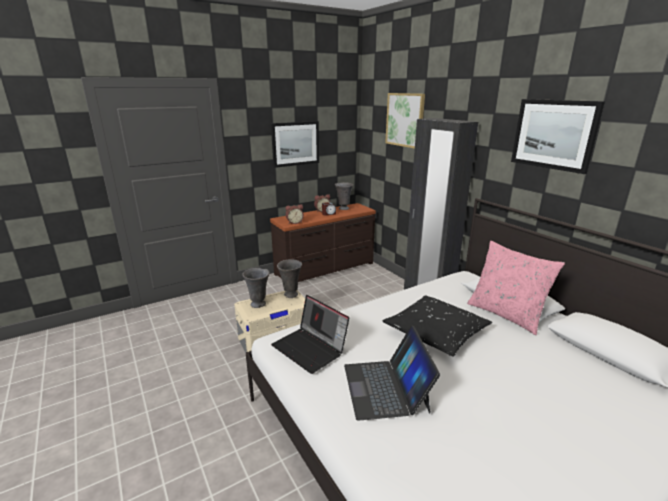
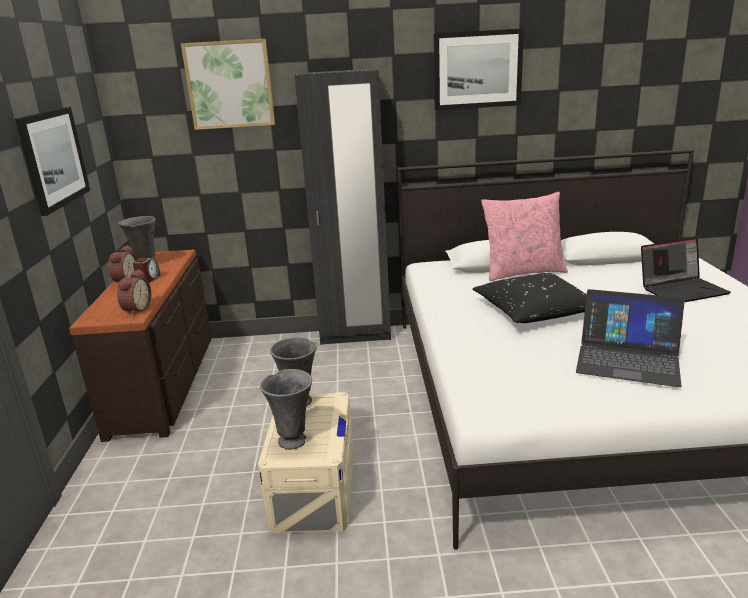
camera: 60 degrees left, 0 degrees up
(311, 349) = (528, 387): laptop -> laptop (682, 289)

